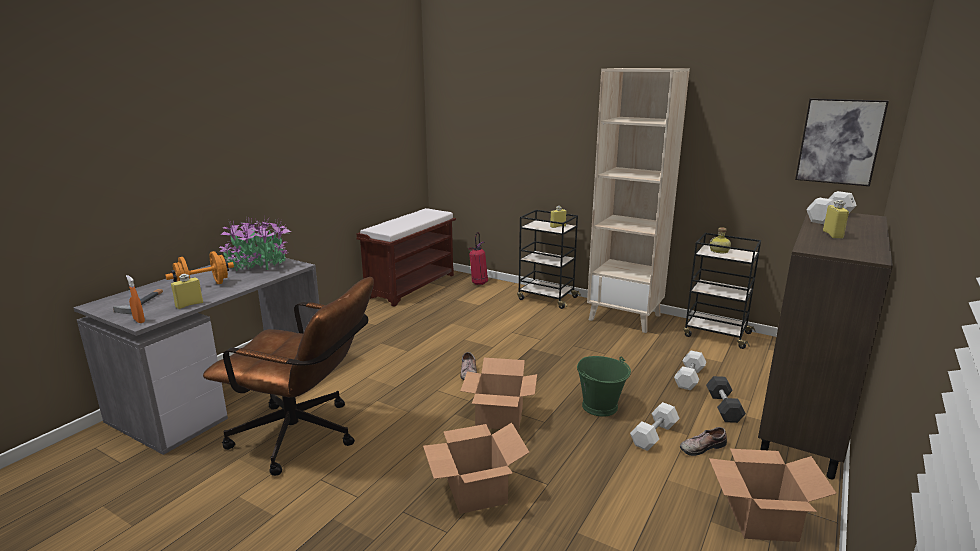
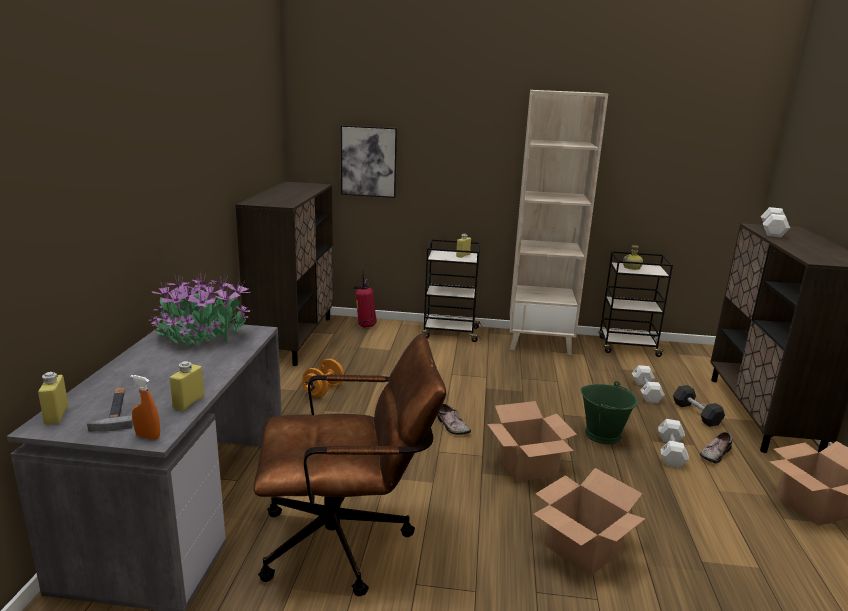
camera: 25 degrees left, 0 degrees up
(203, 286) = (170, 375): orange dumbbell -> orange dumbbell (323, 390)
(411, 286) = (293, 338): brown bench -> brown cabinet
(832, 235) = (803, 246): yellow bottle -> yellow bottle (56, 415)
(839, 141) = (729, 162): picture -> picture (368, 161)

